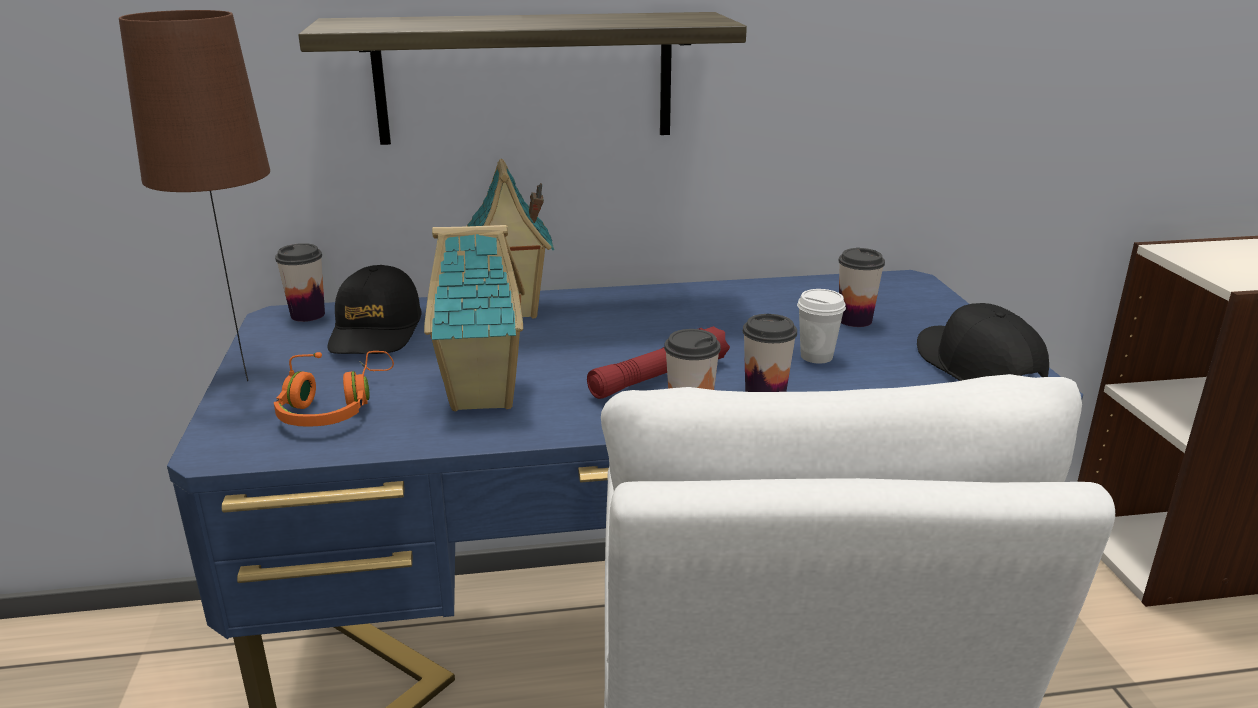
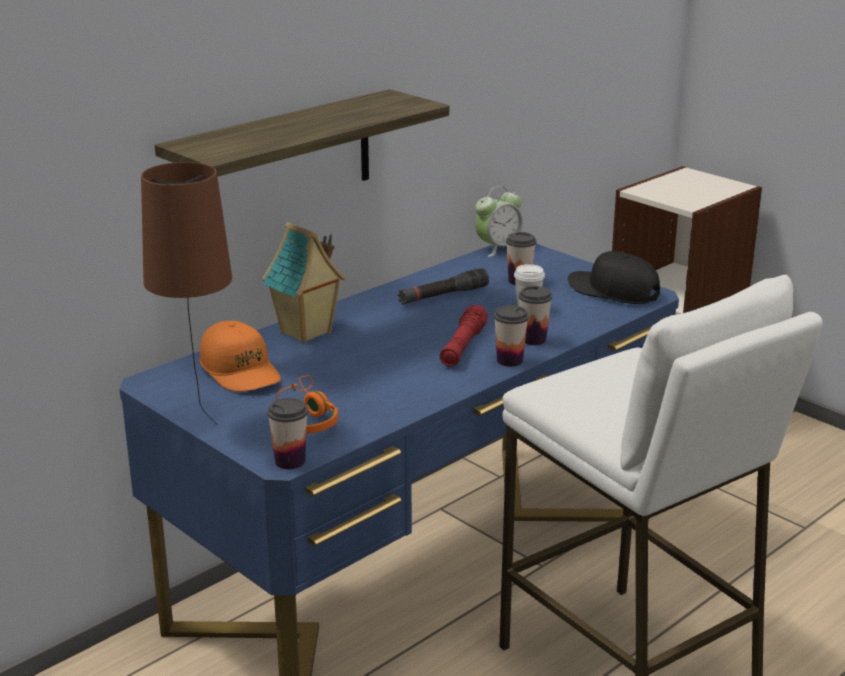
camera: 35 degrees left, 0 degrees up
(308, 315) = (169, 375): cup -> cup (290, 461)
(376, 331) = (240, 371): black cap -> orange cap
(485, 397) = (383, 386): toy house -> none
(729, 312) = (443, 295): none -> black flashlight
(881, 277) = (498, 248): none -> alarm clock

